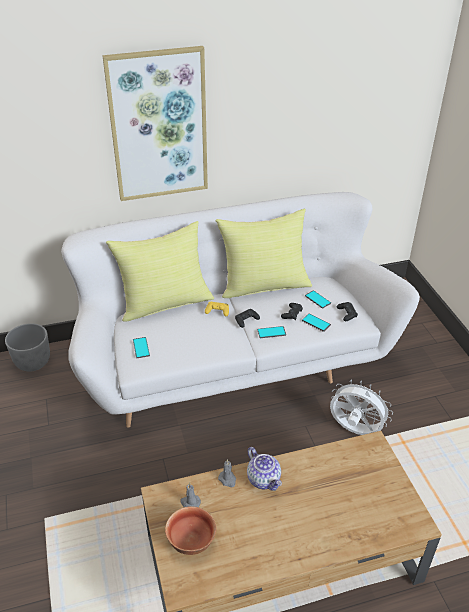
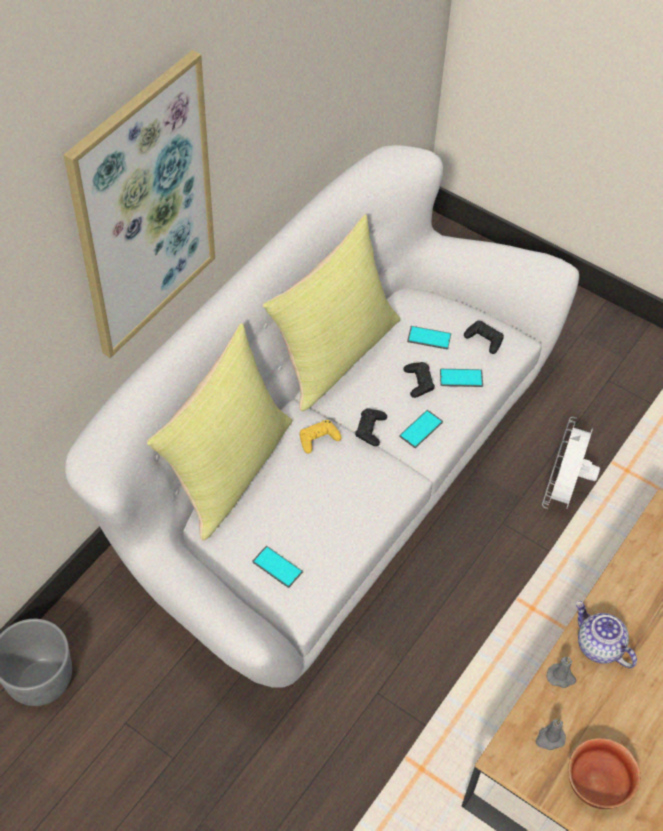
camera: 40 degrees left, 15 degrees up
(264, 479) = (598, 646): teapot -> teapot turned 150 degrees counterclockwise
(354, 431) = (562, 491): white fan -> white fan turned 60 degrees counterclockwise

